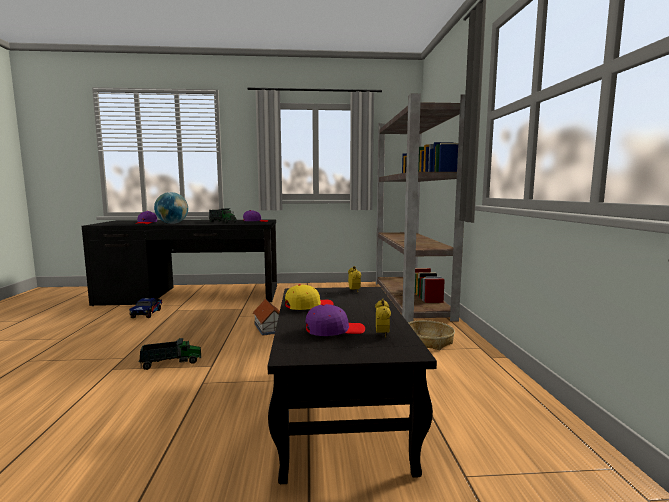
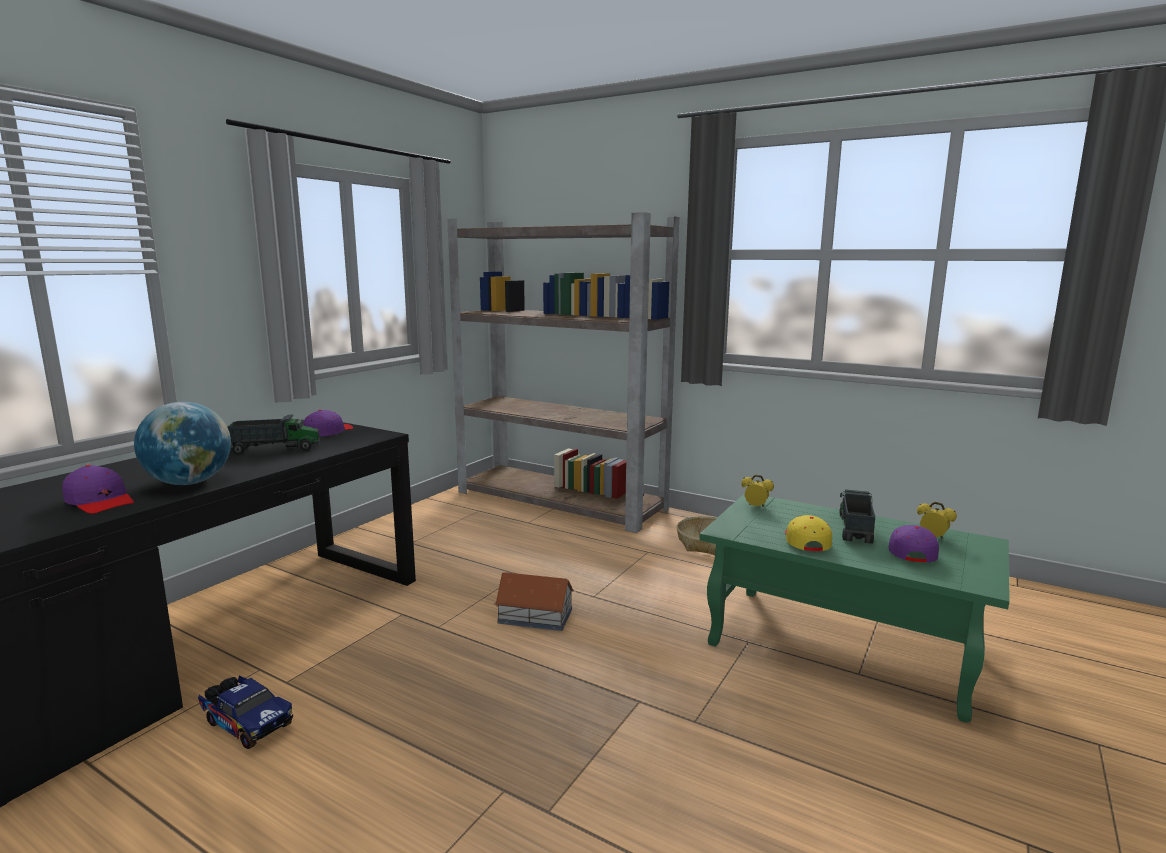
camera: 55 degrees left, 5 degrees up
(171, 363) = (587, 737): toy truck -> toy truck (854, 529)
(339, 410) = (838, 647): black coffee table -> green coffee table

